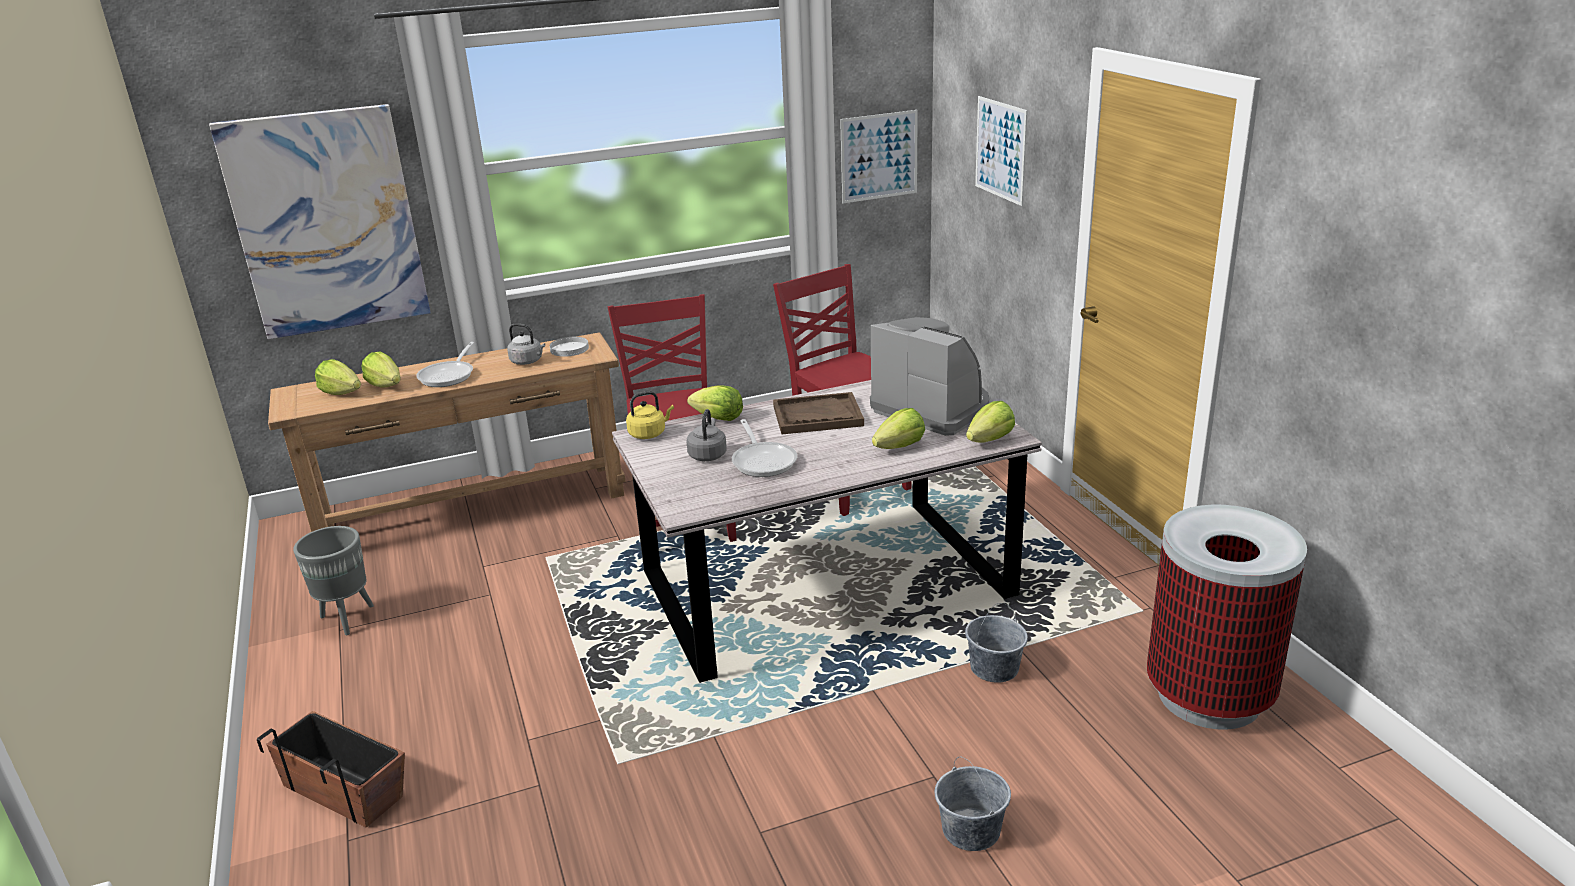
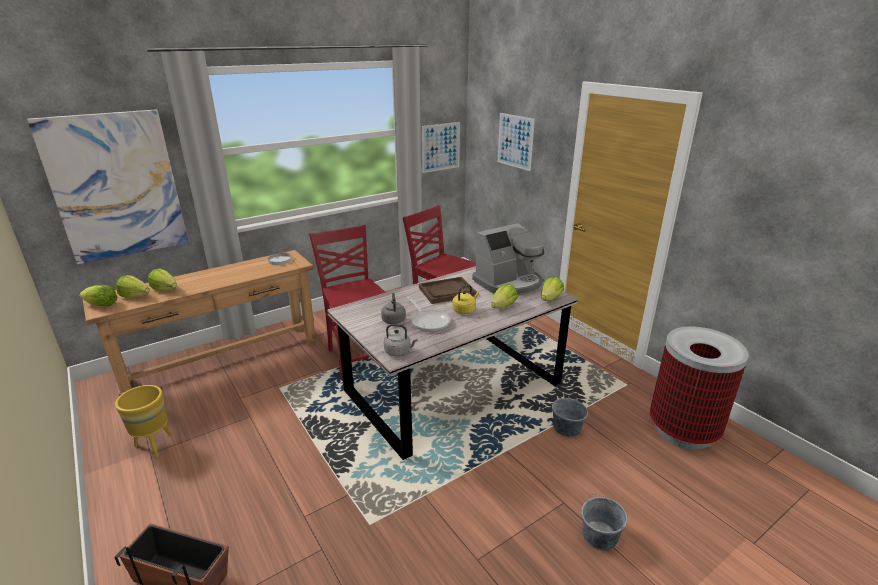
camera: 15 degrees left, 0 degrees up
(347, 618) = (154, 445): grey planter -> yellow planter
(449, 375) = (207, 281): frying pan -> none
(528, 361) = (256, 269): grey kettle -> grey kettle (399, 352)
(649, 433) = (351, 309): yellow kettle -> yellow kettle (464, 310)
(718, 418) = (389, 297): lettuce -> lettuce (101, 305)
(933, 408) = (509, 283): coffee machine -> coffee machine turned 120 degrees clockwise

